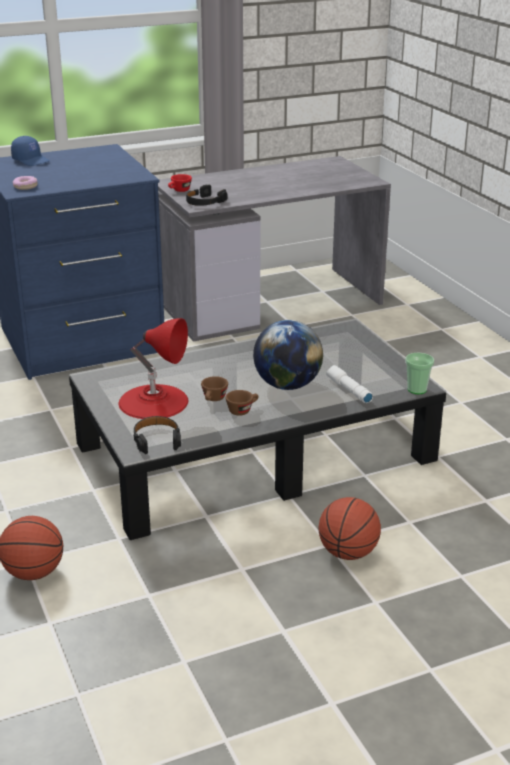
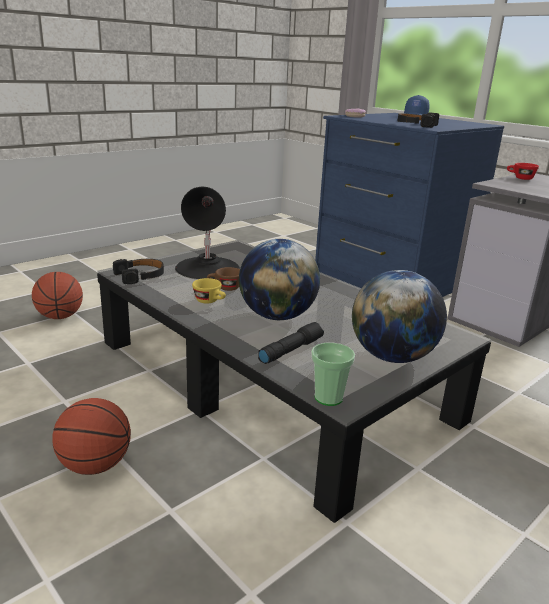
camera: 70 degrees right, 5 degrees down
(153, 401) = (207, 268): red table lamp -> black table lamp
(204, 202) = (510, 185): black headphones -> black headphones (416, 125)
(242, 410) = (210, 301): brown cup -> yellow cup
(348, 390) = (290, 350): white flashlight -> black flashlight
(371, 357) = (392, 357): none -> globe

